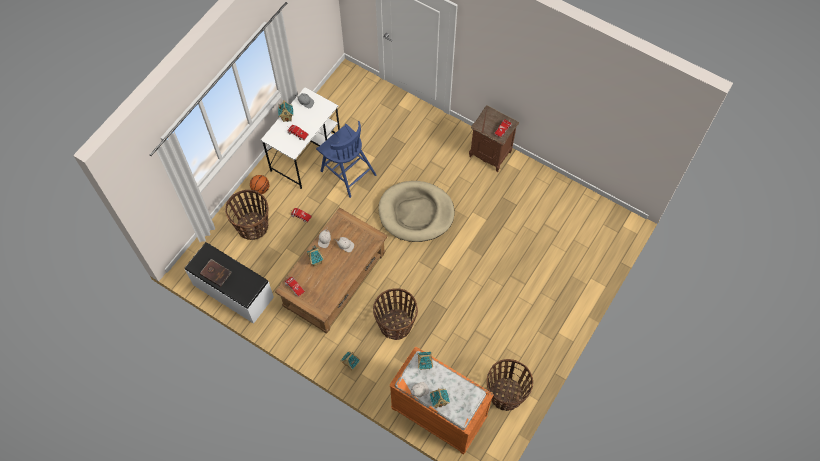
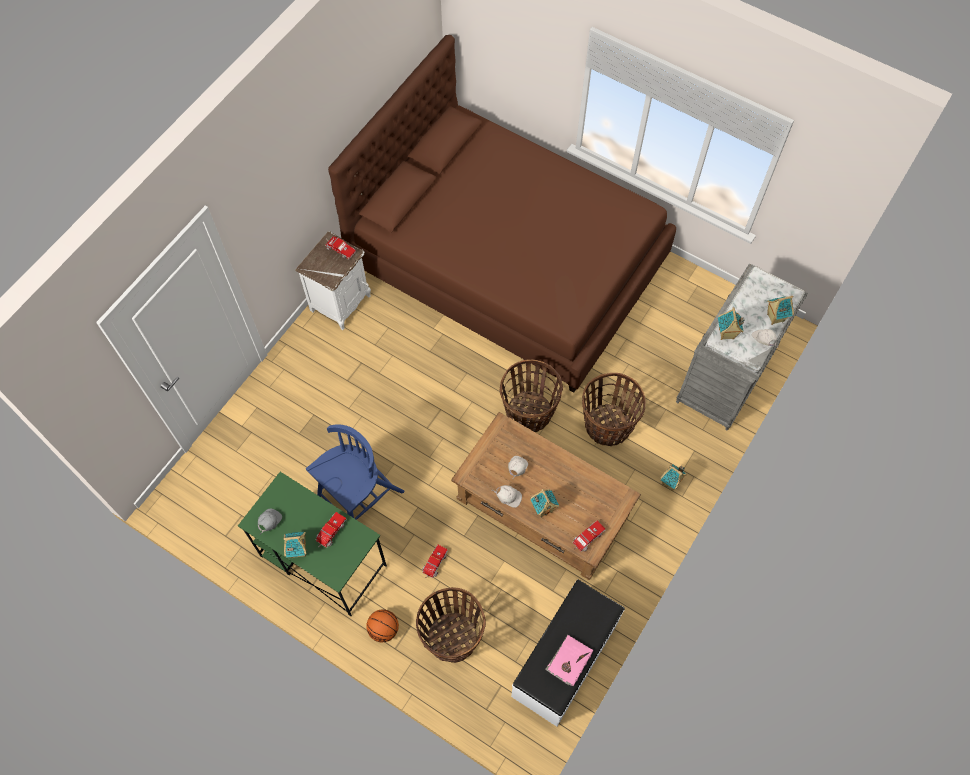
camera: 90 degrees left, 0 degrees up
(216, 273) = (569, 660): brown book -> pink book
(306, 154) = (322, 560): white desk -> green desk
(416, 213) = (433, 400): beige dog bed -> none
(438, 413) = (726, 374): orange dresser -> grey dresser
(490, 155) = (341, 303): brown nightstand -> white nightstand
(505, 394) = (694, 299): basket -> basket (529, 413)
(532, 260) = (507, 261): none -> brown bed

